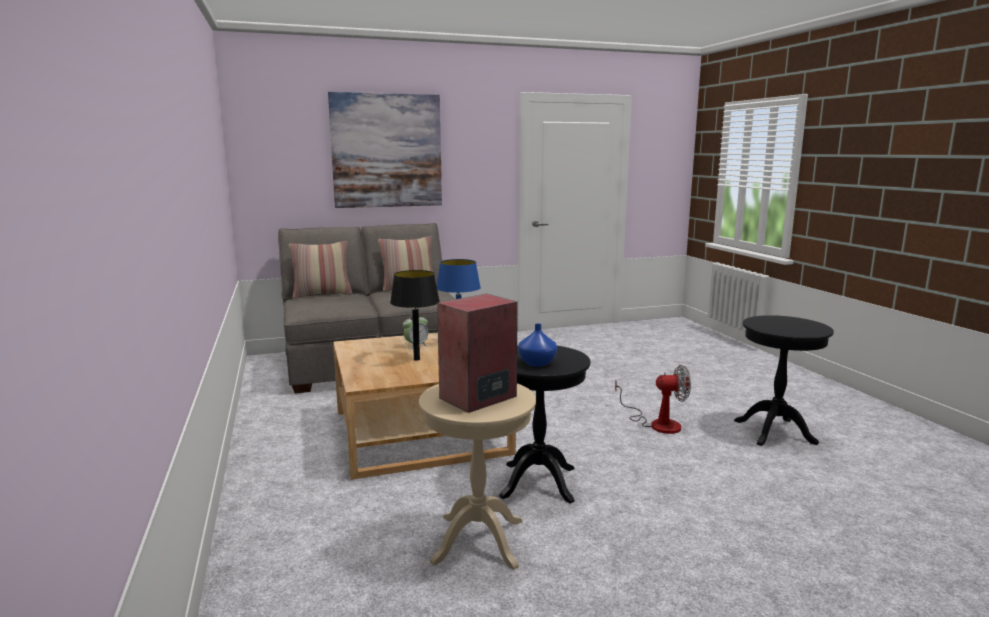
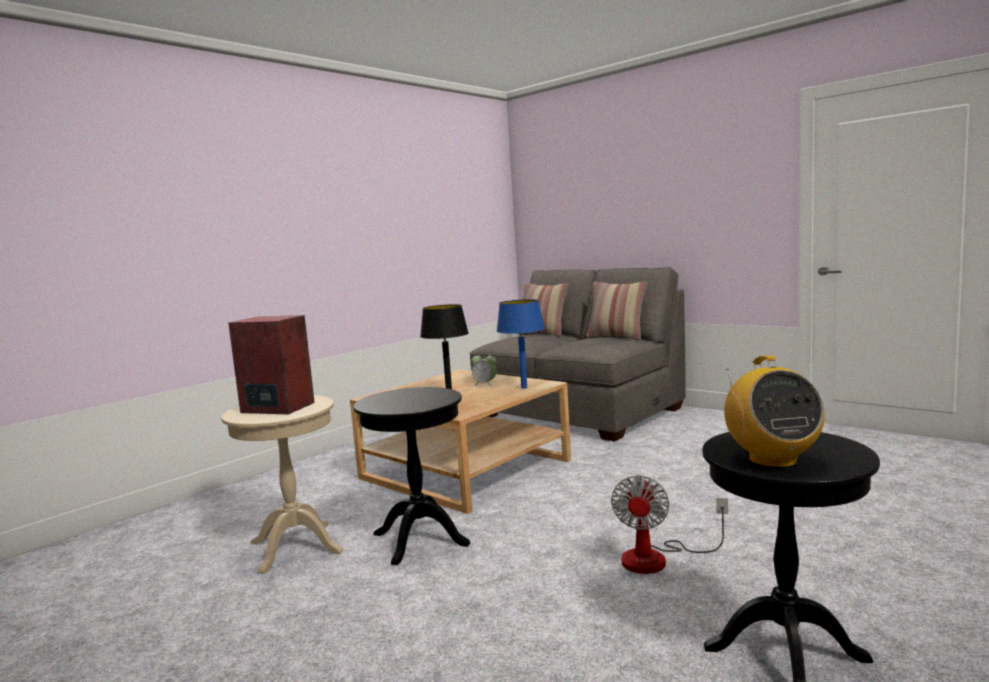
camera: 60 degrees right, 5 degrees down
(387, 151) = (636, 188): picture -> none
(537, 363) = (389, 401): blue vase -> none
(657, 423) = (658, 558): fan -> fan turned 45 degrees clockwise
(799, 330) = (772, 460): none -> radio

